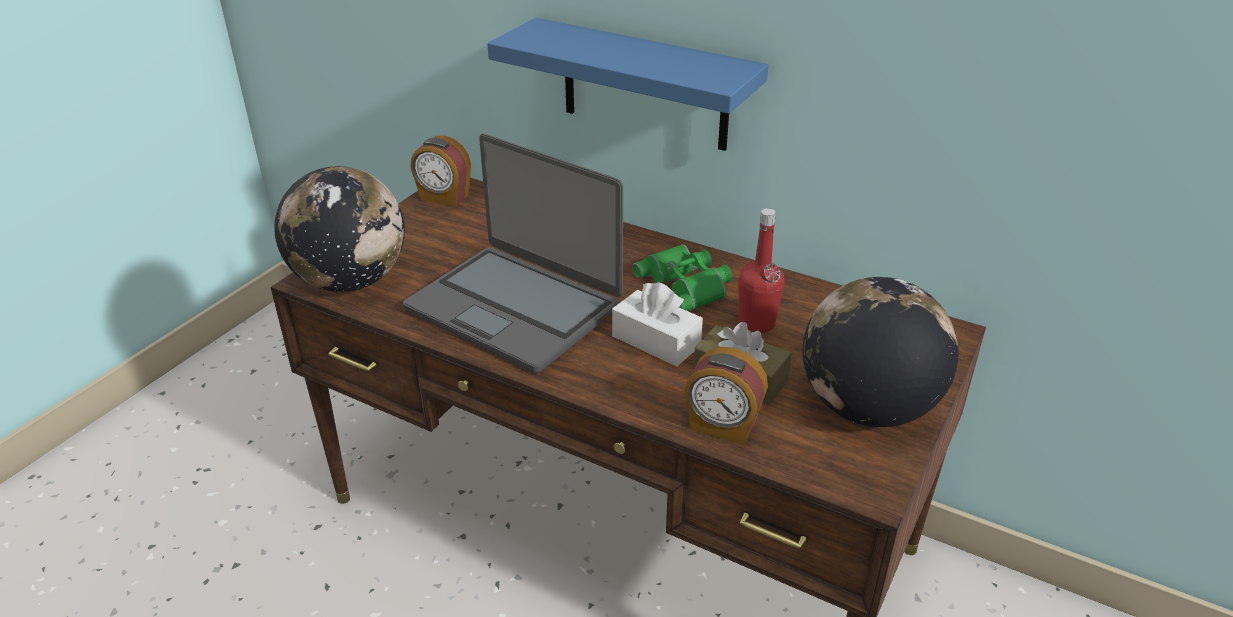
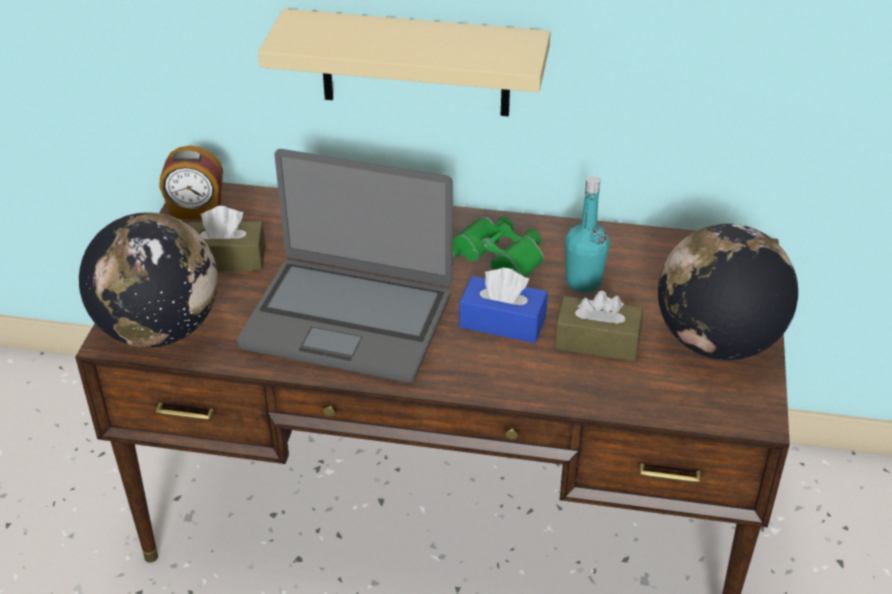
camera: 20 degrees left, 5 degrees up
(443, 238) = (226, 259): none -> brown tissue box
(645, 85) = (415, 63): blue shelf -> beige shelf
(656, 341) = (502, 322): white tissue box -> blue tissue box
(722, 426) = (605, 391): alarm clock -> none
(756, 323) = (583, 282): red bottle -> turquoise bottle

